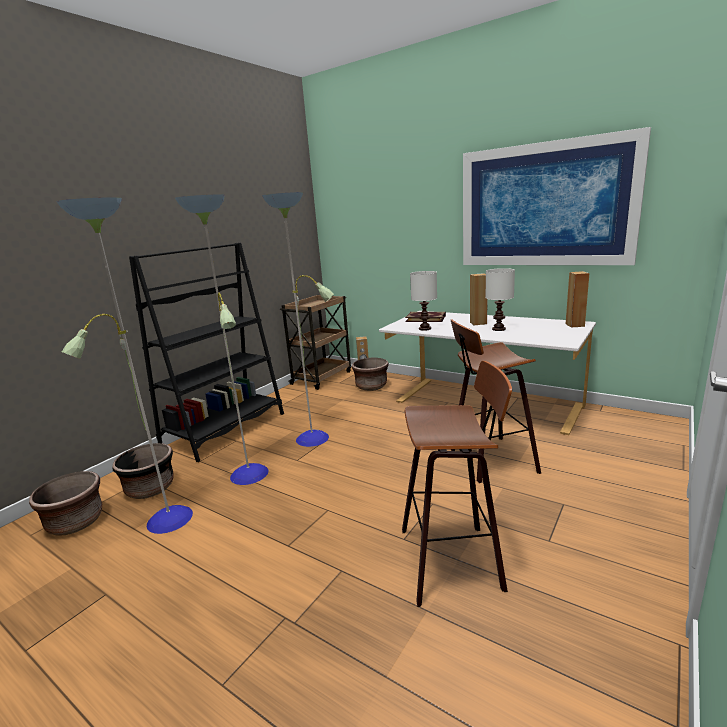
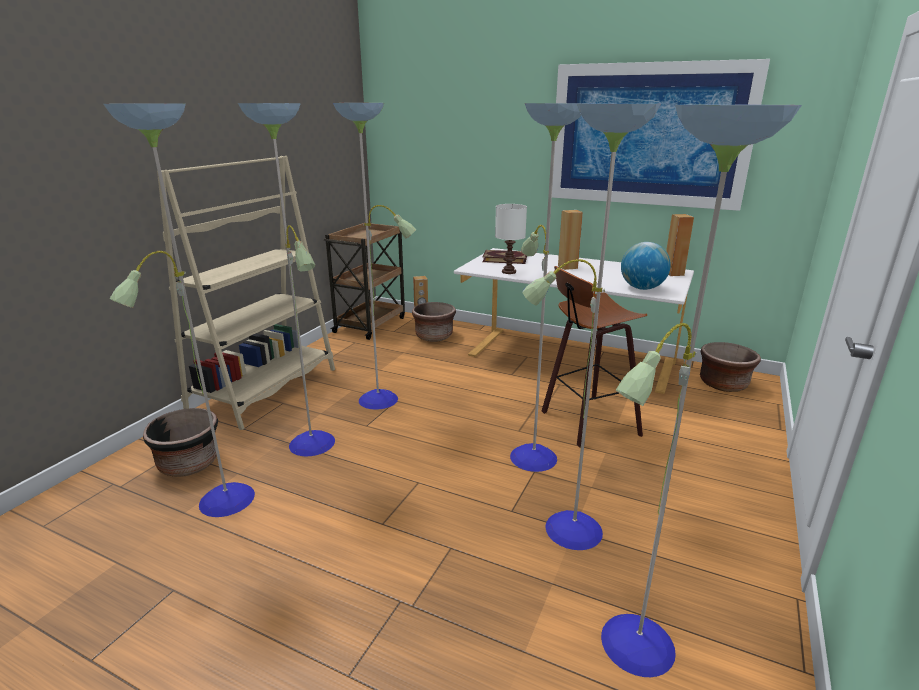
camera: 10 degrees left, 5 degrees up
(76, 522) = (101, 507): brown planter -> brown planter (723, 384)
(225, 430) = (266, 390): black bookcase -> beige bookcase
(453, 559) = (569, 529): stool -> floor lamp
(498, 329) = (592, 275): white table lamp -> none
(540, 338) = (642, 288): none -> globe

